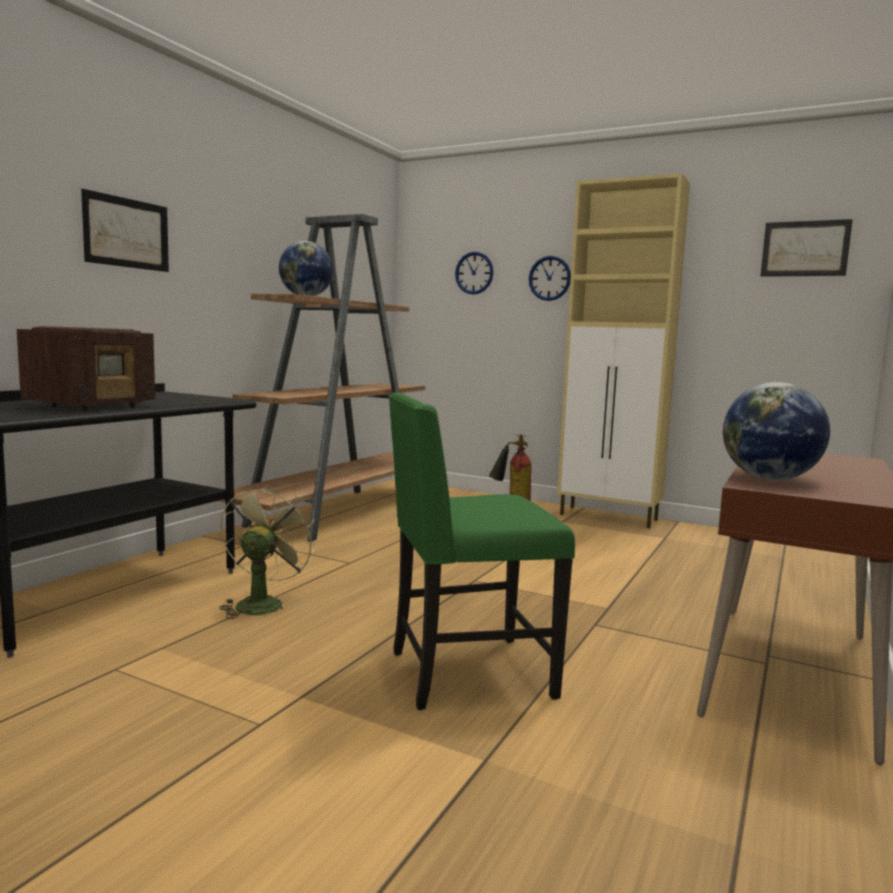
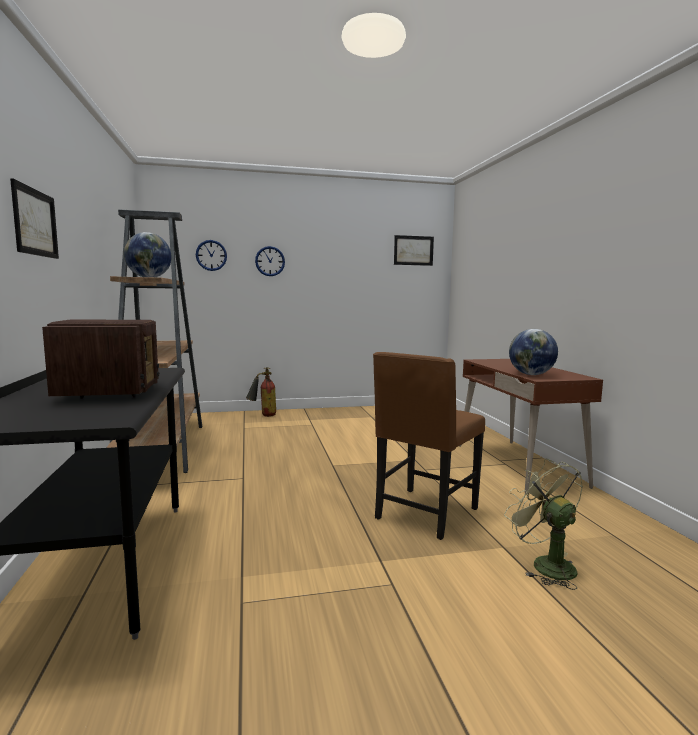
camera: 40 degrees left, 0 degrees up
(262, 603) = (243, 522): green fan -> green fan (545, 564)
(466, 674) = (424, 514): green chair -> brown chair
(609, 517) = (327, 411): beige cabinet -> none

